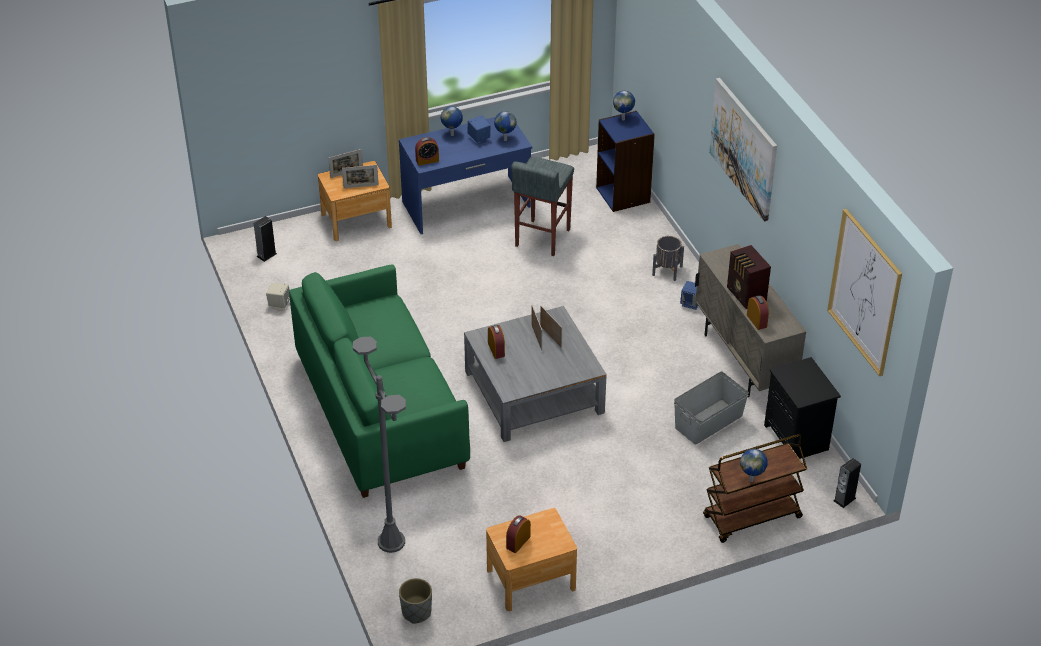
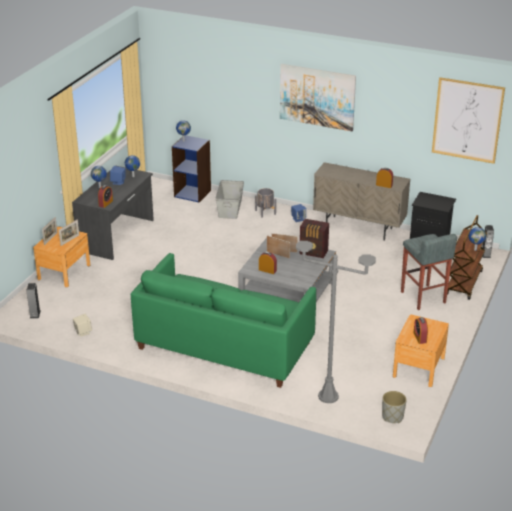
camera: 45 degrees left, 10 degrees down
(466, 205) = (117, 235): blue desk -> grey desk
(541, 238) = (181, 230): grey stool -> grey stool (423, 298)
(709, 422) = (384, 258): grey storage box -> grey storage box (230, 208)
(746, 296) = (362, 178): radio -> radio (314, 252)

